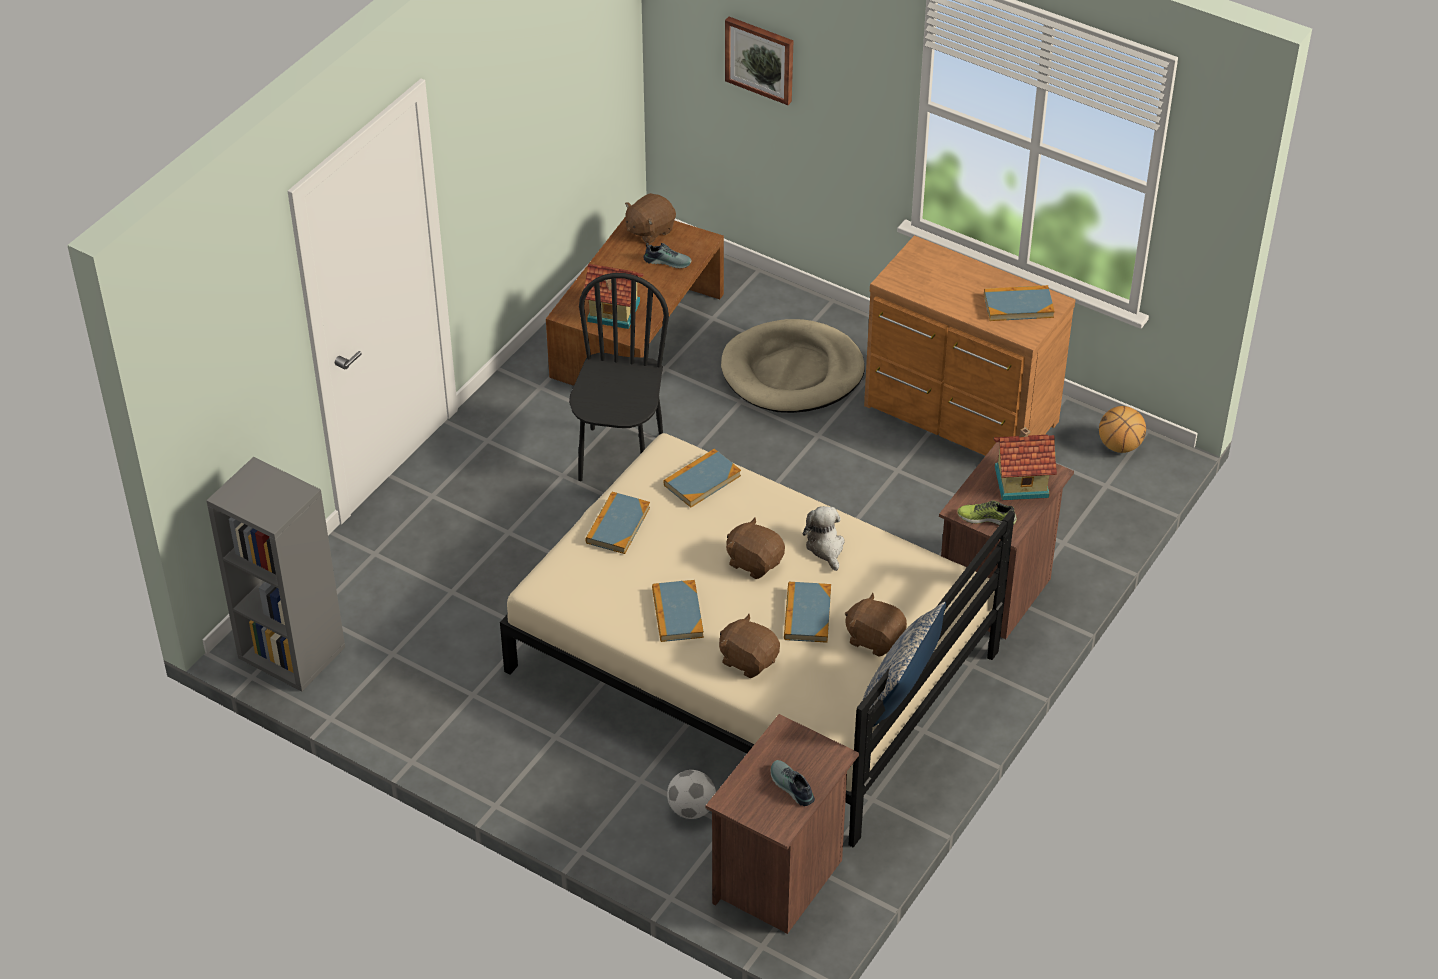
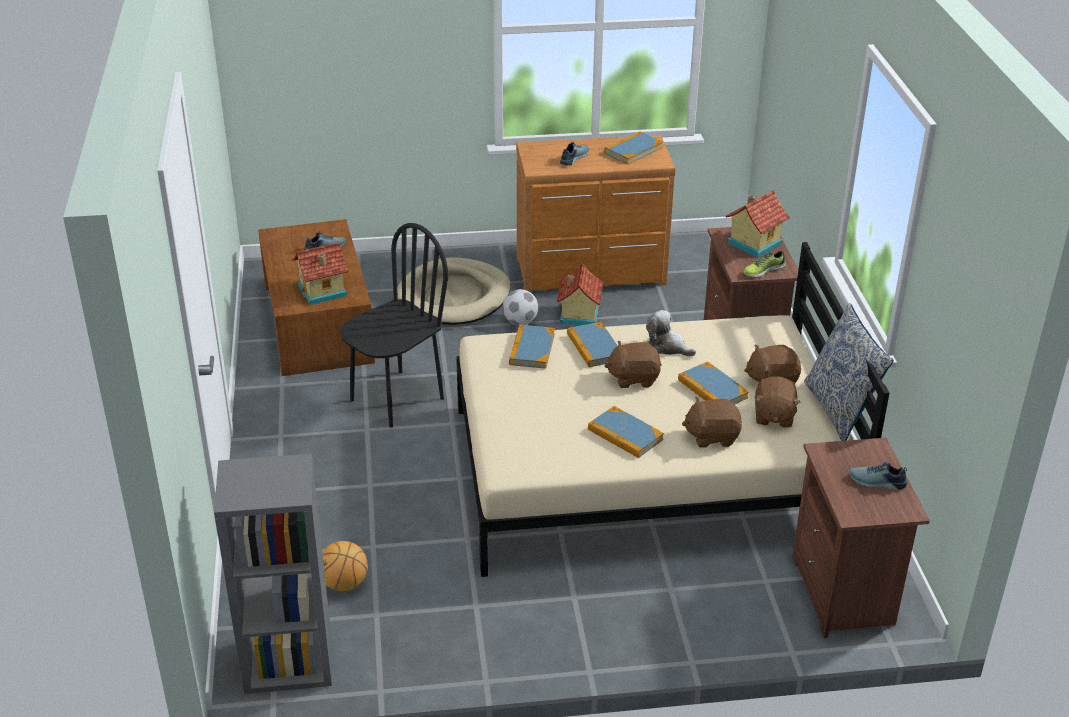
camera: 40 degrees left, 10 degrees down
(617, 525) = (509, 404): book -> book (594, 347)
(620, 458) = (396, 399): black chair -> black chair turned 75 degrees clockwise
(649, 230) = (288, 236): brown plush toy -> brown plush toy (773, 416)
(691, 809) = (729, 586): football -> football (520, 322)
(760, 59) = (340, 52): picture -> none
(887, 458) = (578, 315): none -> toy house
(945, 284) = (573, 158): none -> shoe
(1119, 446) = (704, 246): basketball -> basketball (344, 584)

